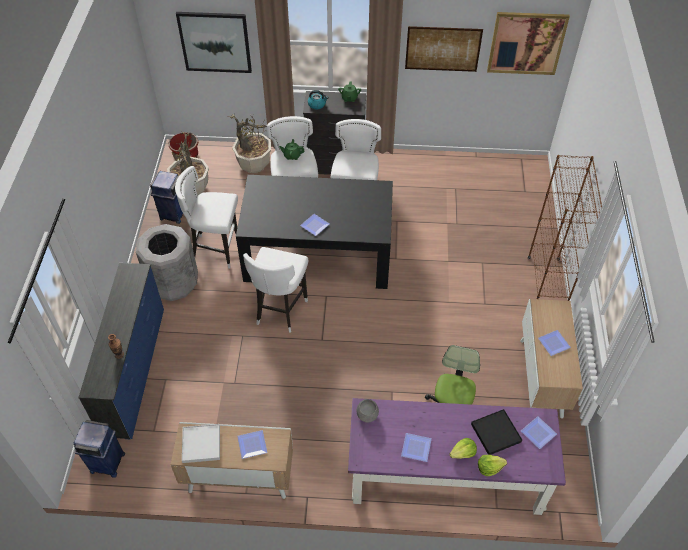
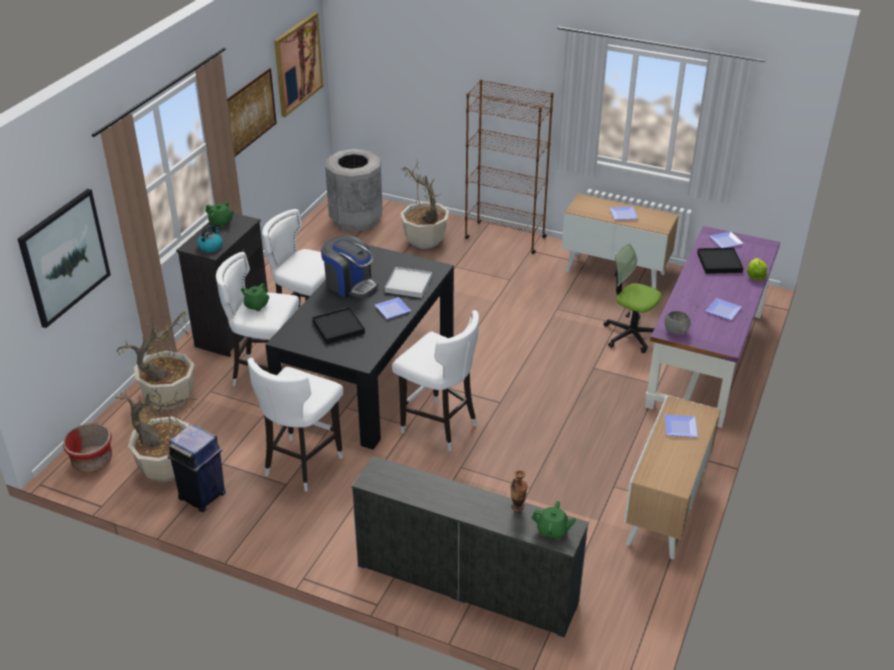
camera: 70 degrees left, 15 degrees down
(100, 380) = (552, 531): none -> green teapot
(107, 462) = (606, 635): blue trash can -> none
(174, 283) = (335, 517): grey trash can -> grey trash can (356, 219)
(201, 444) = (668, 468): white tray -> white tray (408, 284)
(280, 204) = (338, 327): none -> black tray
(335, 193) = (350, 284): none -> coffee machine
(463, 453) = (736, 285): lettuce -> none
(507, 232) = (424, 241): none -> potted plant

